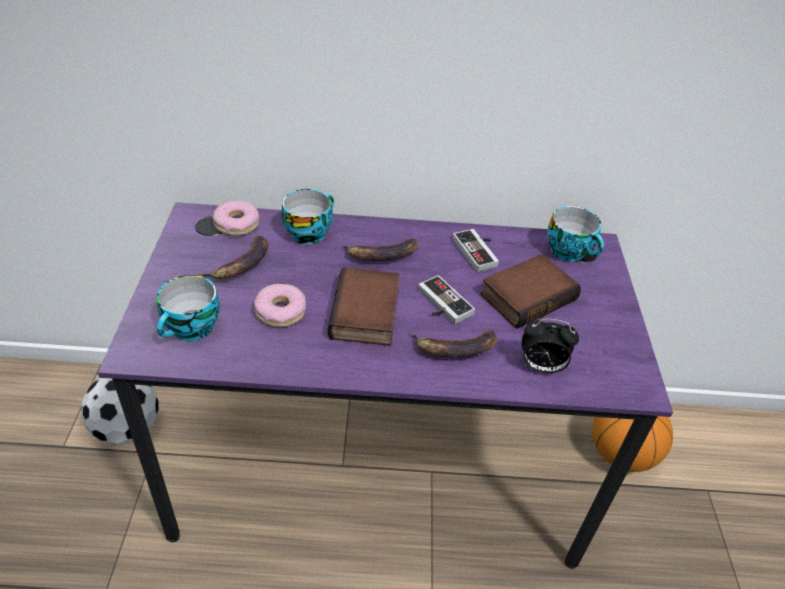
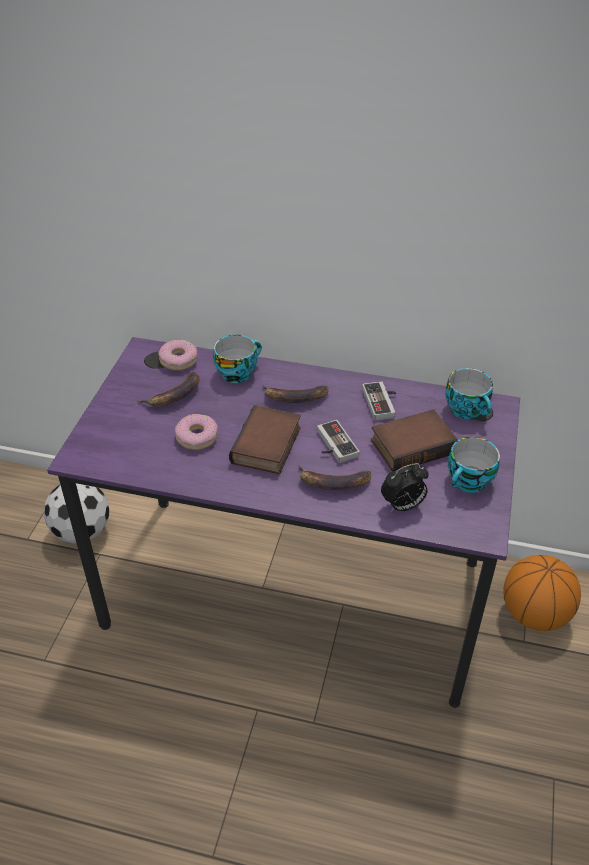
camera: 15 degrees right, 0 degrees up
(192, 329) = (123, 444): cup -> cup (469, 482)
(541, 367) = (402, 506): alarm clock -> alarm clock turned 45 degrees counterclockwise

